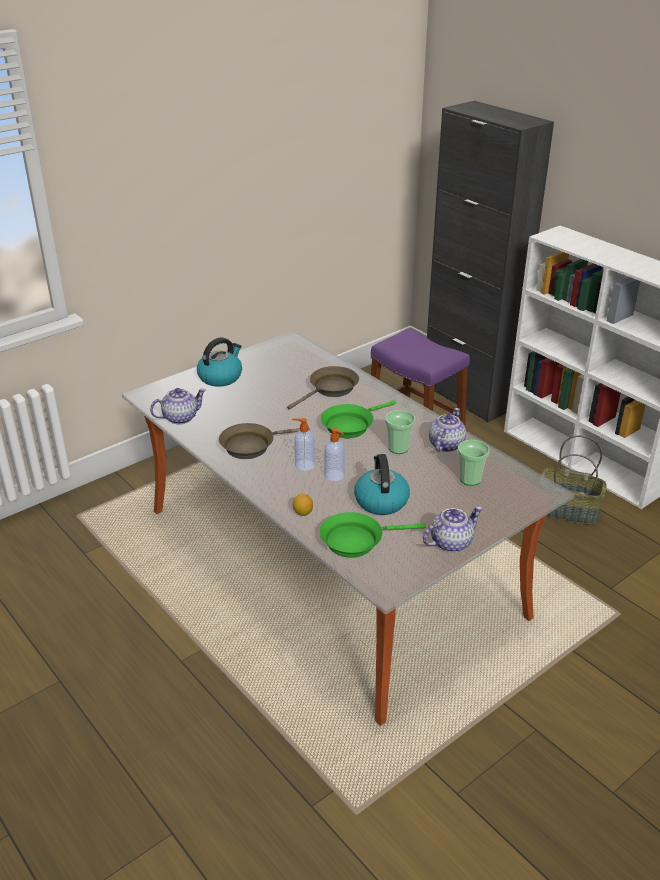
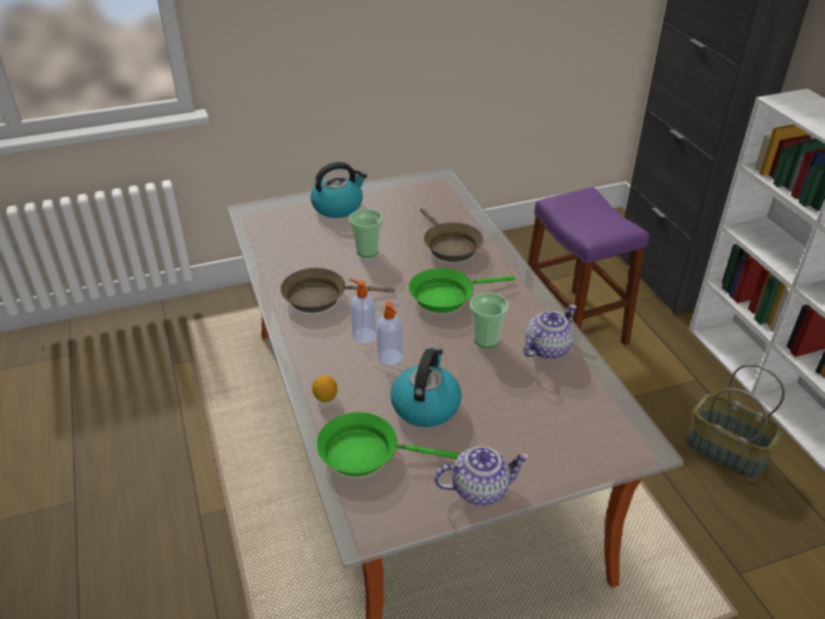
camera: 20 degrees right, 5 degrees up
(180, 417) = (267, 246): teapot -> none
(331, 389) = (449, 246): brown frying pan -> brown frying pan turned 90 degrees clockwise
(470, 479) = (553, 404): cup -> cup (367, 251)

